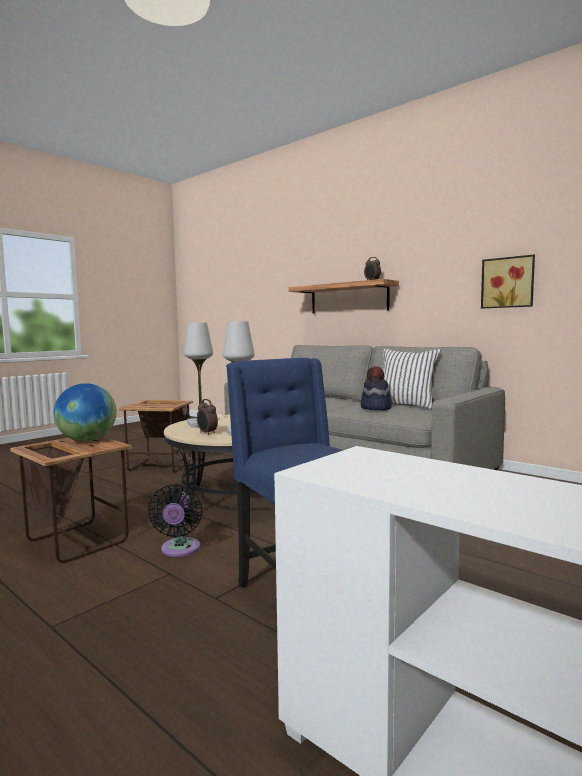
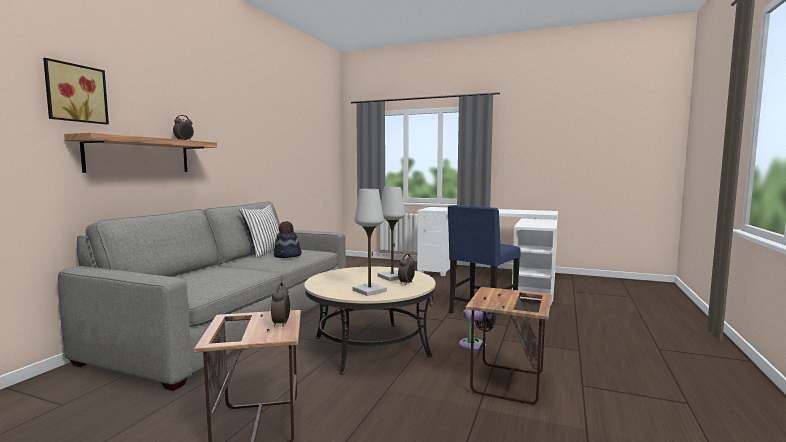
camera: 110 degrees left, 0 degrees up
(87, 440) = (490, 299): globe -> none
(150, 406) = (281, 324): none -> alarm clock
(508, 282) = (261, 155): picture -> picture (75, 93)

